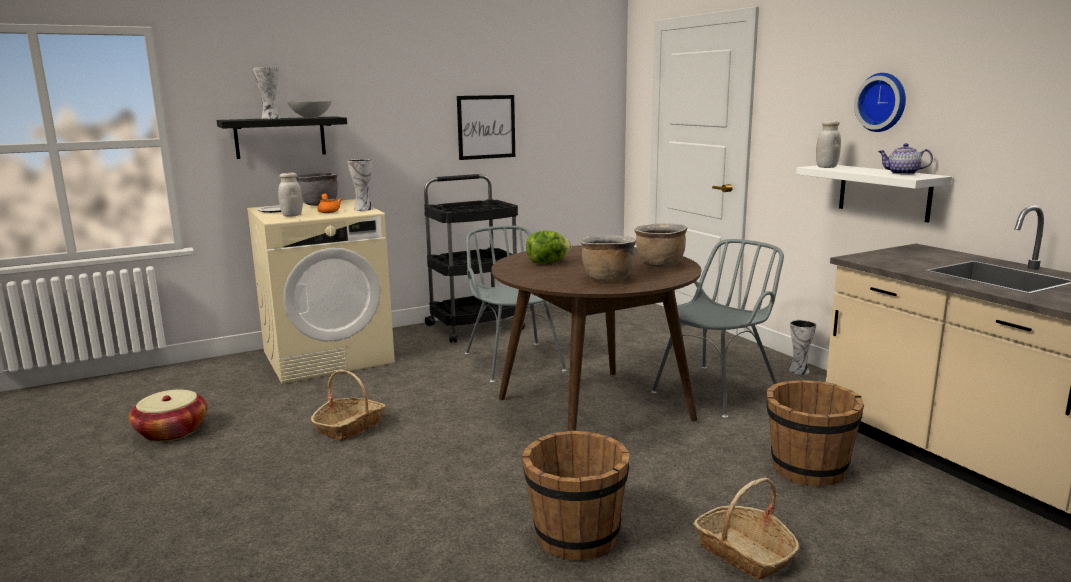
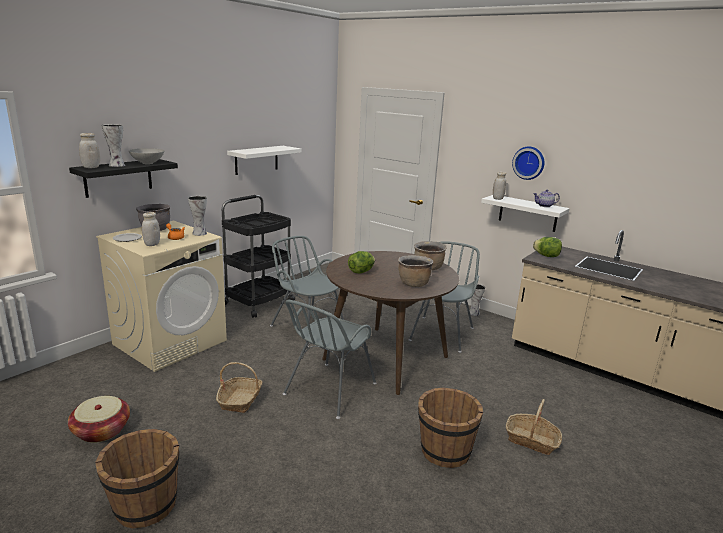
camera: 25 degrees left, 5 degrees up
(239, 119) = (91, 167): none -> white jar
(473, 434) = (328, 390): none -> grey chair
(486, 127) = (256, 160): picture -> white shelf
(807, 469) = (523, 380): brown bucket -> brown bucket (145, 506)
(885, 256) = (546, 256): none -> lettuce

